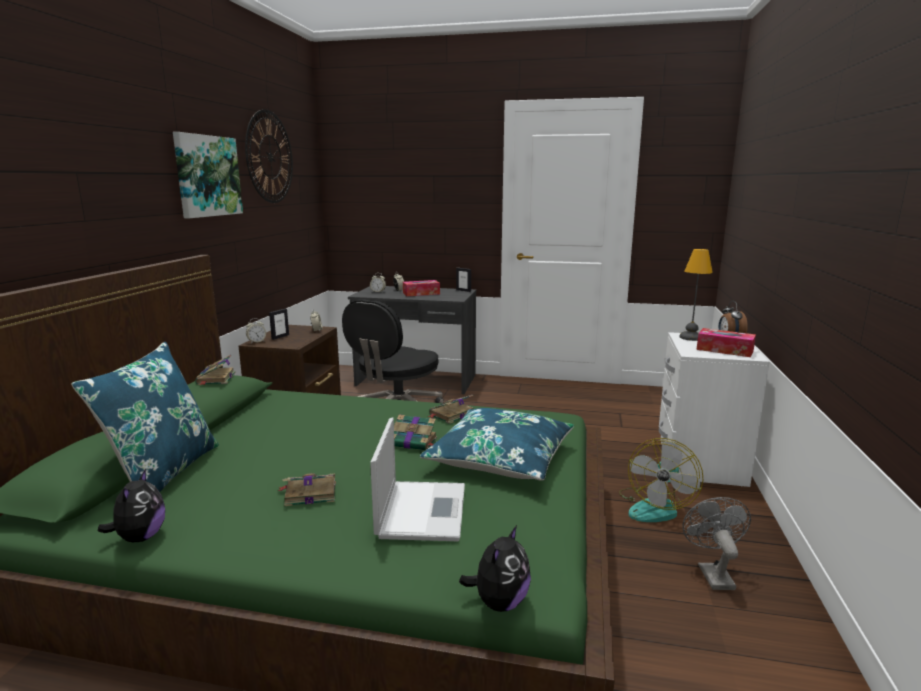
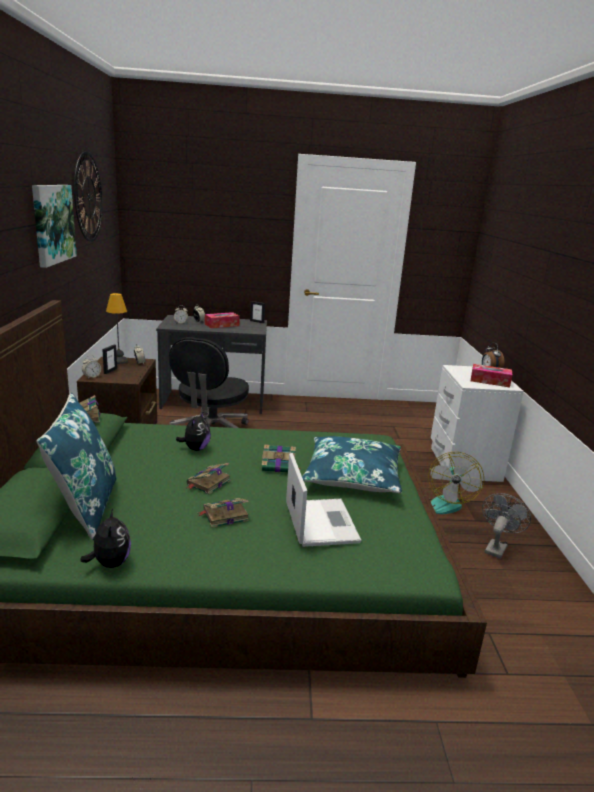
camera: 15 degrees left, 5 degrees up
(451, 414) = (294, 440): book -> book (208, 483)
(499, 602) = (407, 582): plush toy -> plush toy (195, 448)
(690, 337) = (460, 369): table lamp -> table lamp (119, 361)
(712, 573) = (496, 547): grey fan -> grey fan turned 45 degrees clockwise

